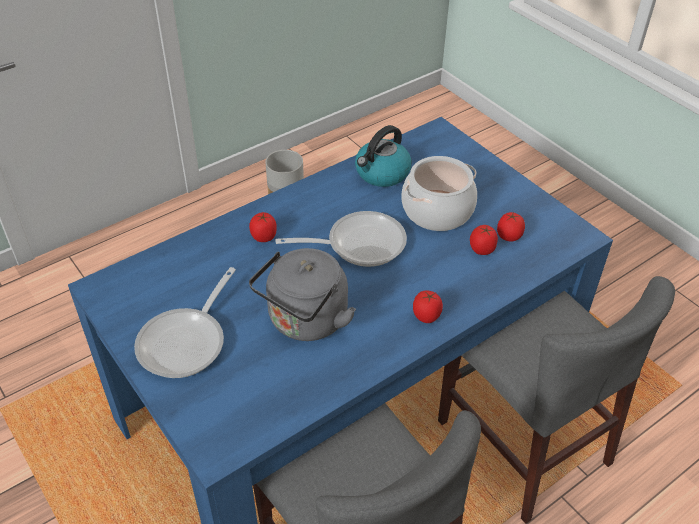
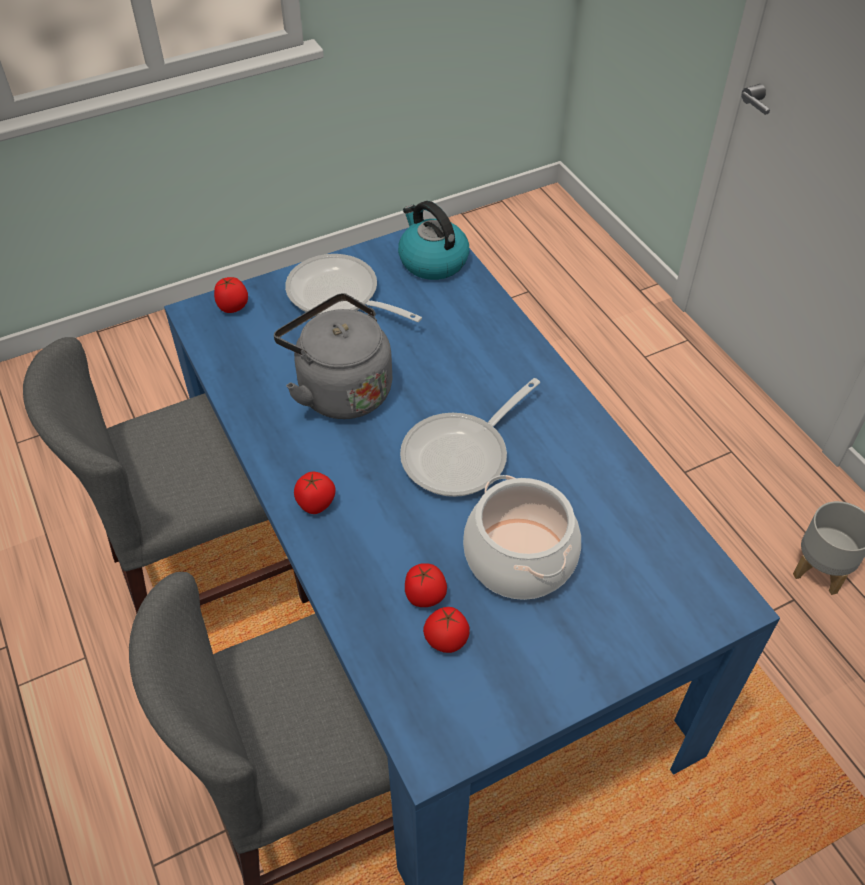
camera: 100 degrees right, 5 degrees up
(264, 237) = (490, 364): tomato -> tomato (233, 308)
(359, 244) = (462, 455): frying pan -> frying pan turned 45 degrees clockwise
(382, 173) = (614, 503): kettle -> kettle (432, 261)

